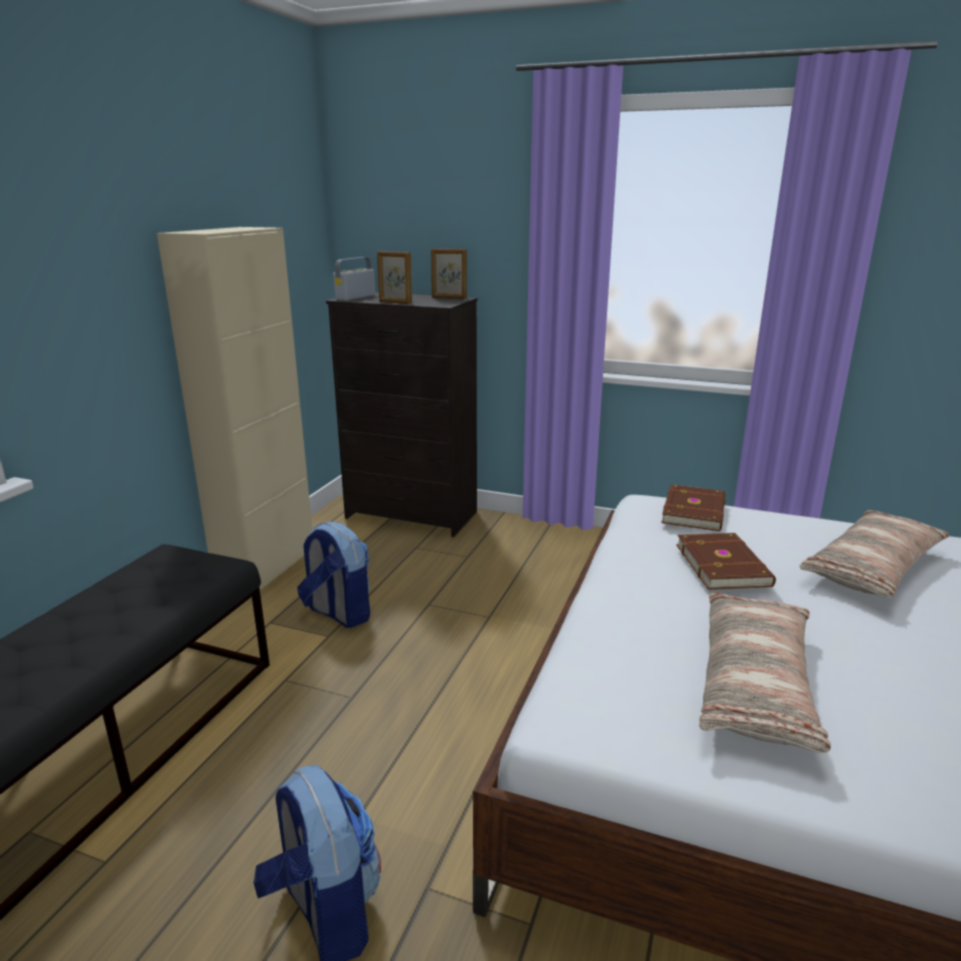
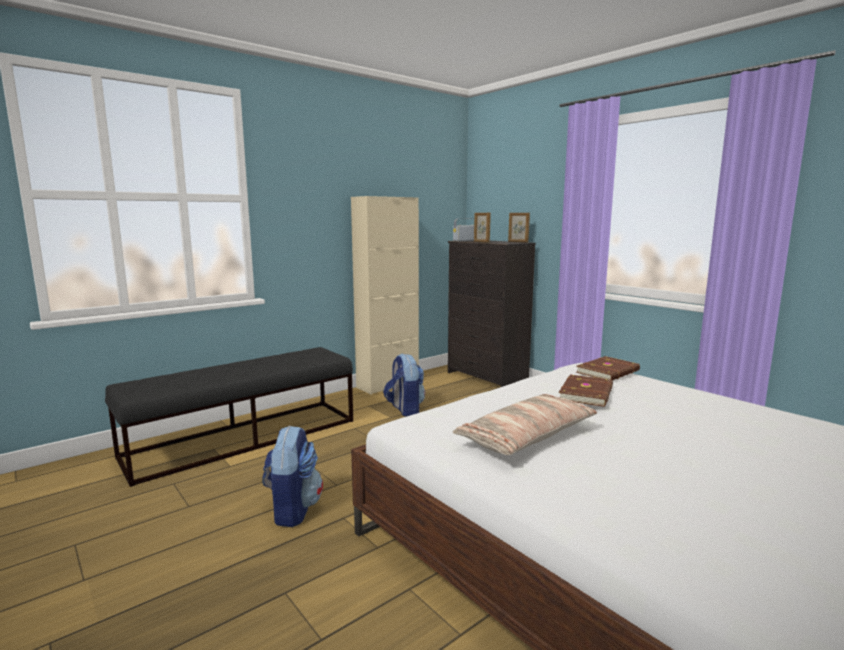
camera: 30 degrees right, 10 degrees down
(873, 568) = (703, 416): pillow -> none

